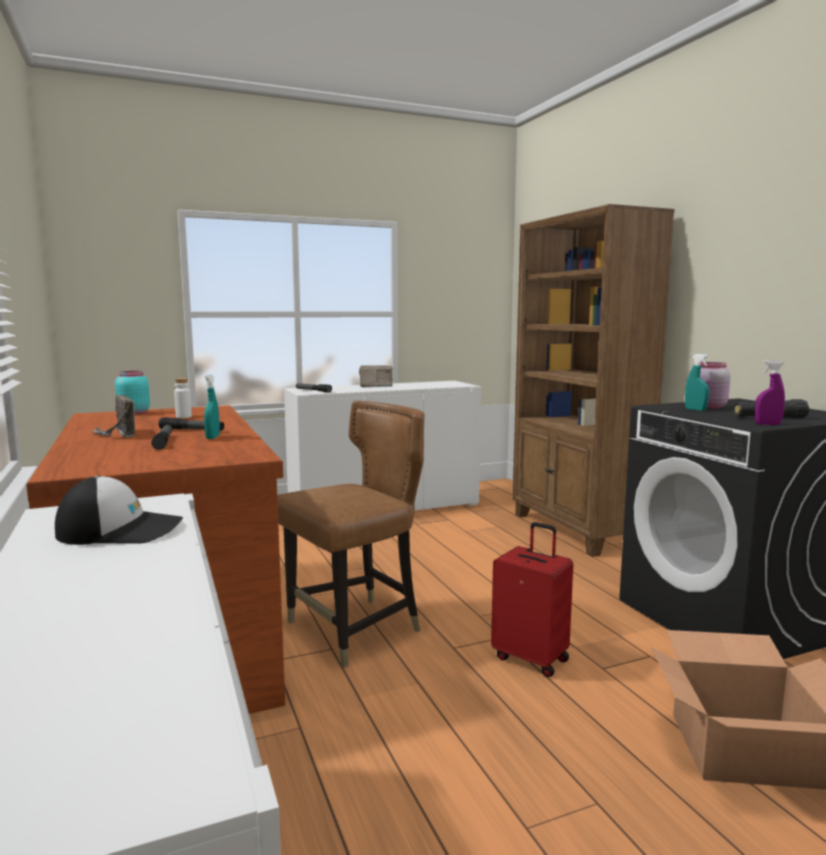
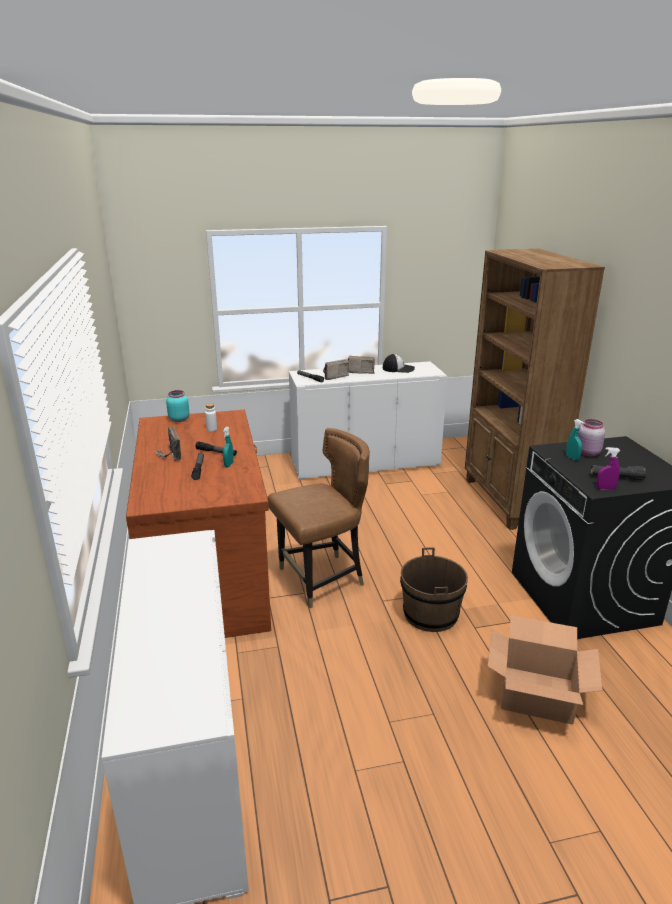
camera: 10 degrees right, 15 degrees up
(121, 530) = (178, 565): cap -> cap (398, 369)
(343, 389) = (334, 377): none -> radio
(531, 658) = (431, 614): red suitcase -> brown bucket

